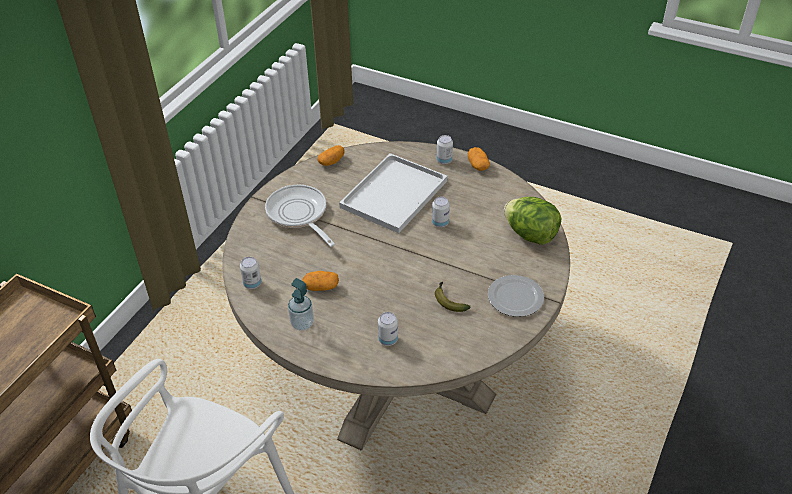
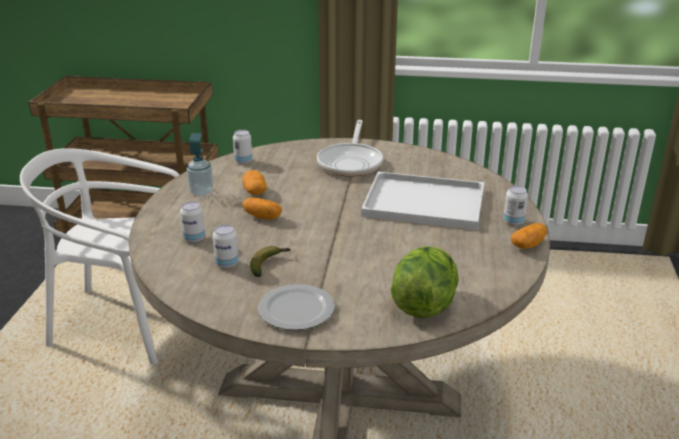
camera: 70 degrees right, 15 degrees down
(299, 215) = (351, 162): frying pan -> frying pan turned 150 degrees clockwise
(331, 161) = (446, 161): potato -> potato (262, 217)
(440, 223) = (397, 237): can -> can (227, 263)

